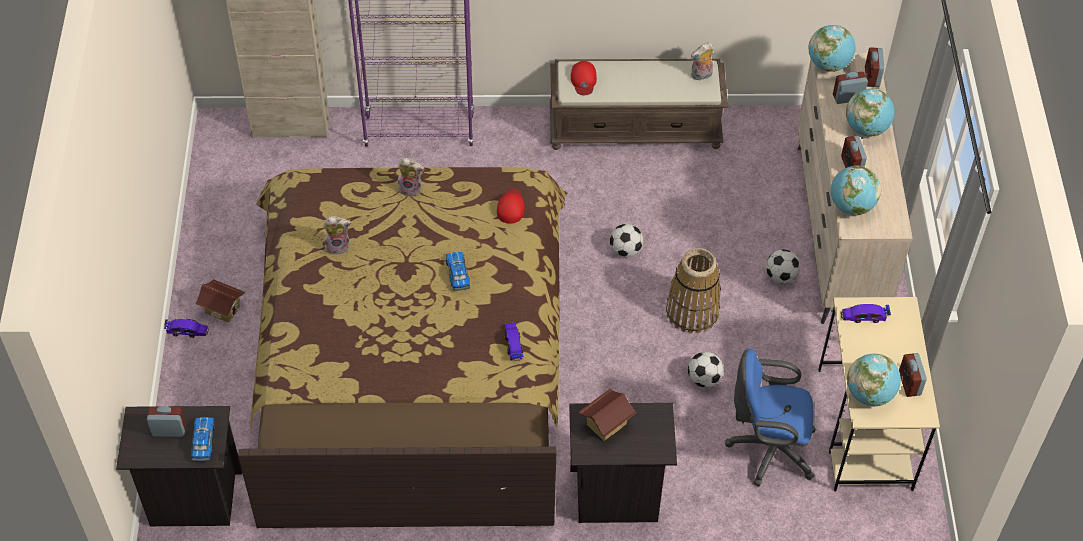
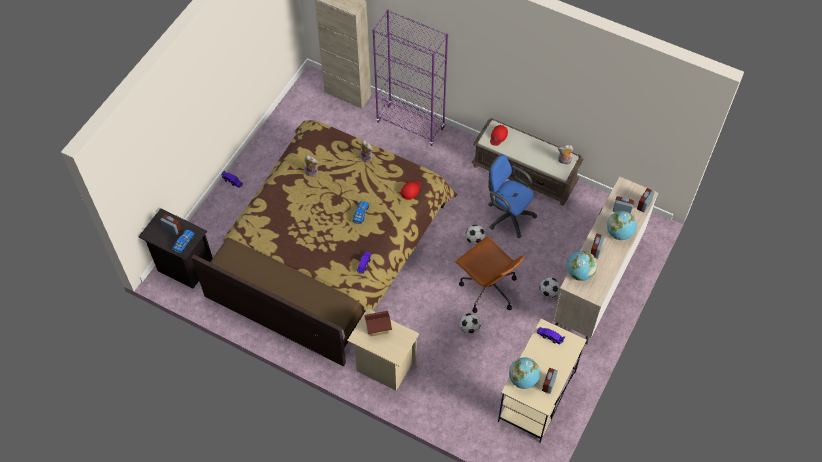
camera: 30 degrees right, 5 degrees up
(223, 309) = (255, 177): toy house -> none
(616, 496) = (384, 367): black nightstand -> beige nightstand
(692, 312) = (487, 289): basket -> brown office chair
(767, 449) = (477, 381): blue office chair -> blue office chair (507, 215)
(828, 64) = (624, 187): globe -> none

